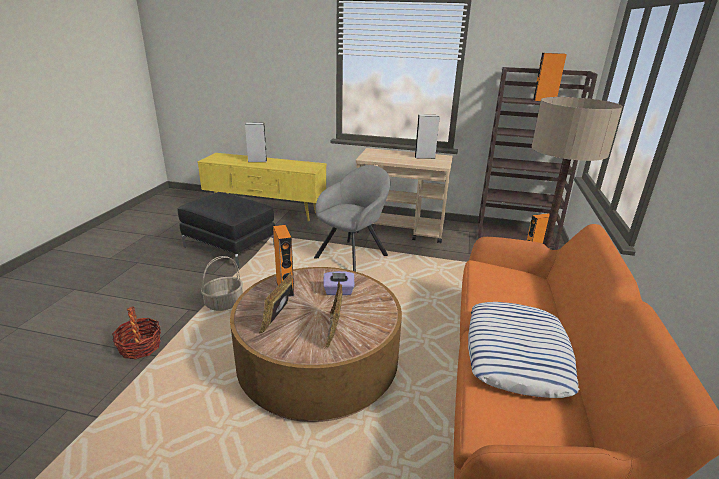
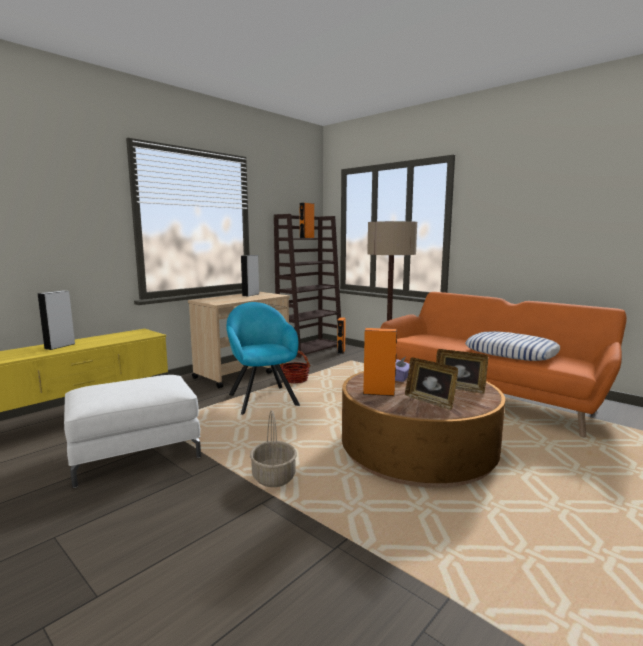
camera: 60 degrees left, 15 degrees down
(140, 347) = (316, 551): basket -> basket (295, 379)
(230, 246) = (135, 453): black ottoman -> white ottoman
(354, 255) = (262, 398): grey armchair -> turquoise armchair

